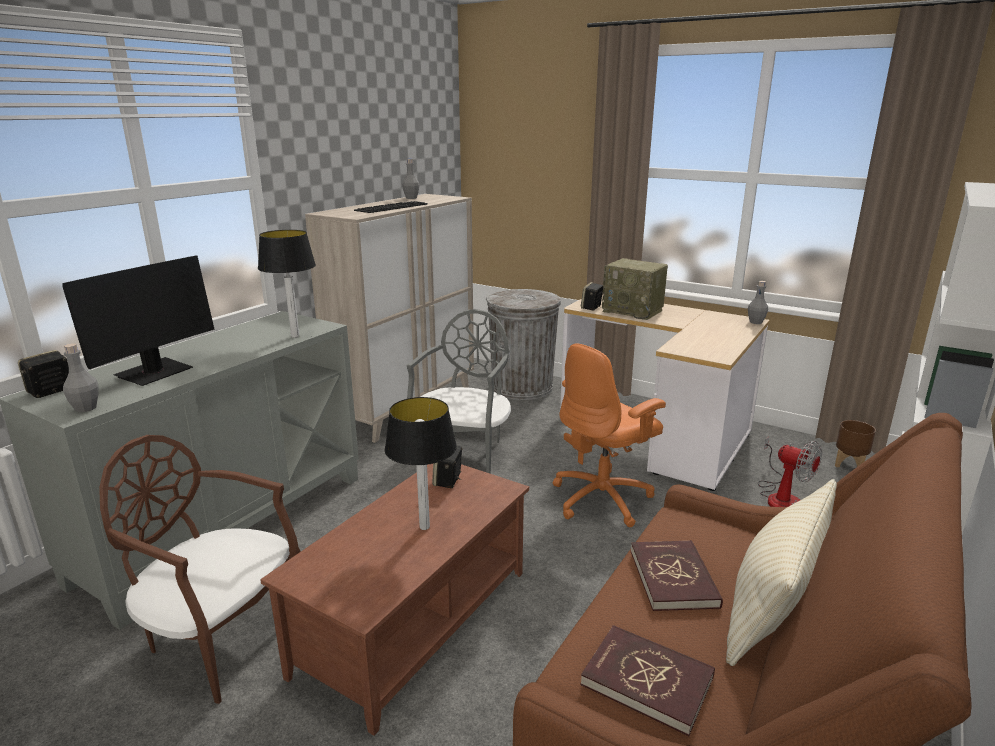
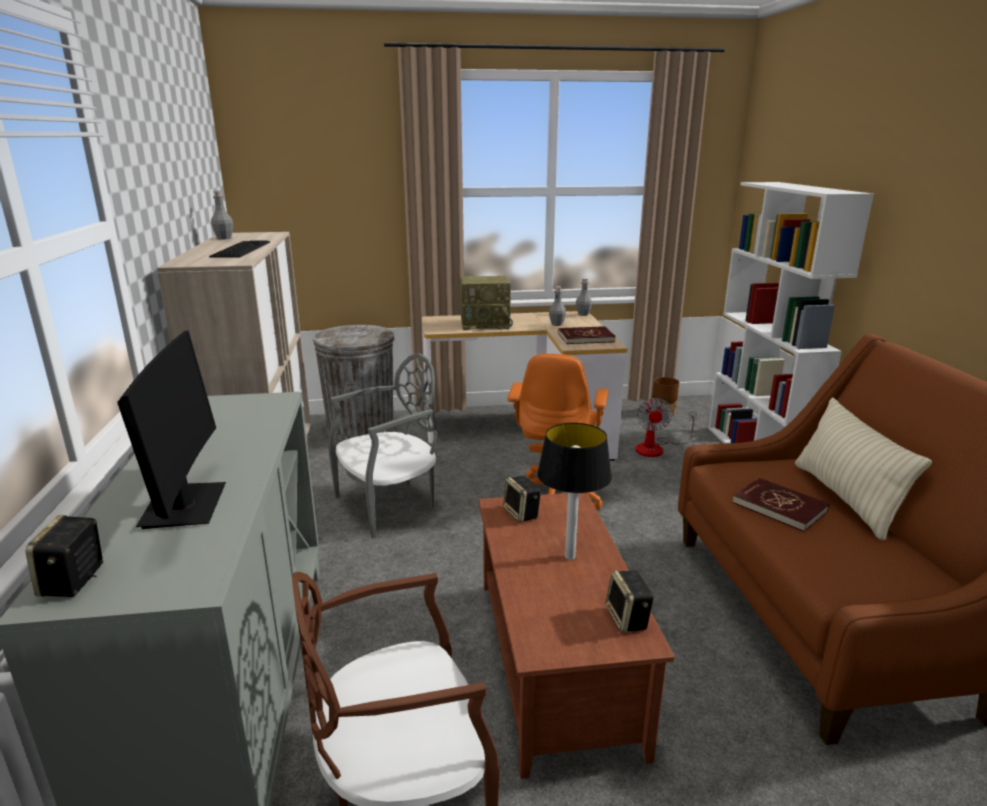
camera: 40 degrees left, 0 degrees up
(86, 408) = (192, 574): grey bottle -> grey bottle (557, 324)
(296, 336) = (270, 416): table lamp -> none
(464, 452) = (389, 505): grey chair -> grey chair turned 75 degrees clockwise
(591, 307) = (447, 328): speaker -> speaker (628, 619)
(647, 681) = (869, 572): red book -> red book (586, 338)
(781, 497) = (656, 448): fan -> fan turned 90 degrees clockwise

